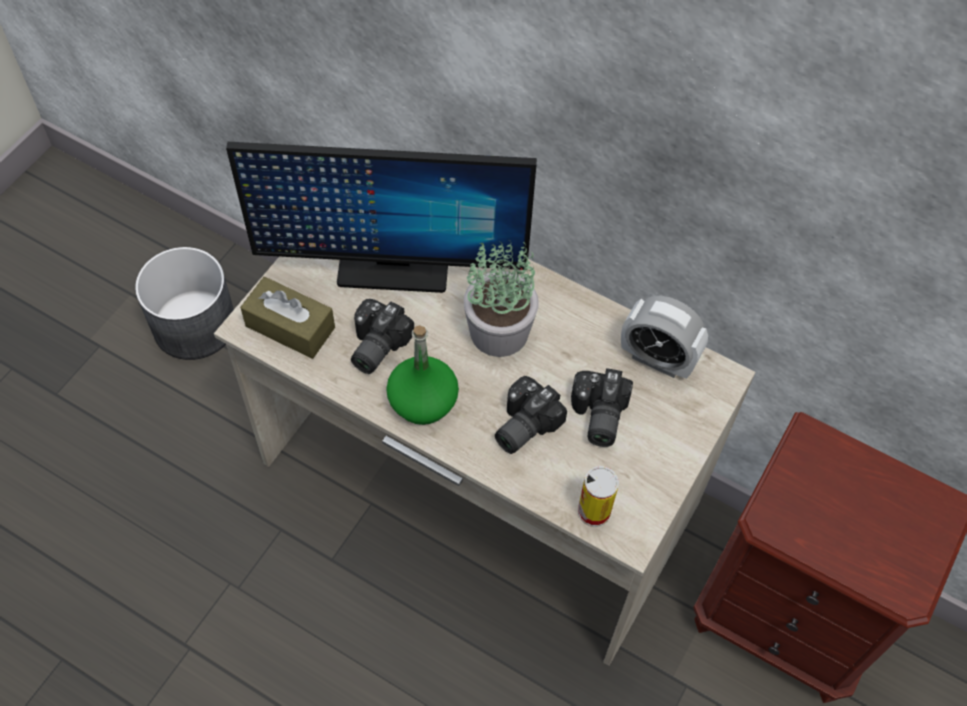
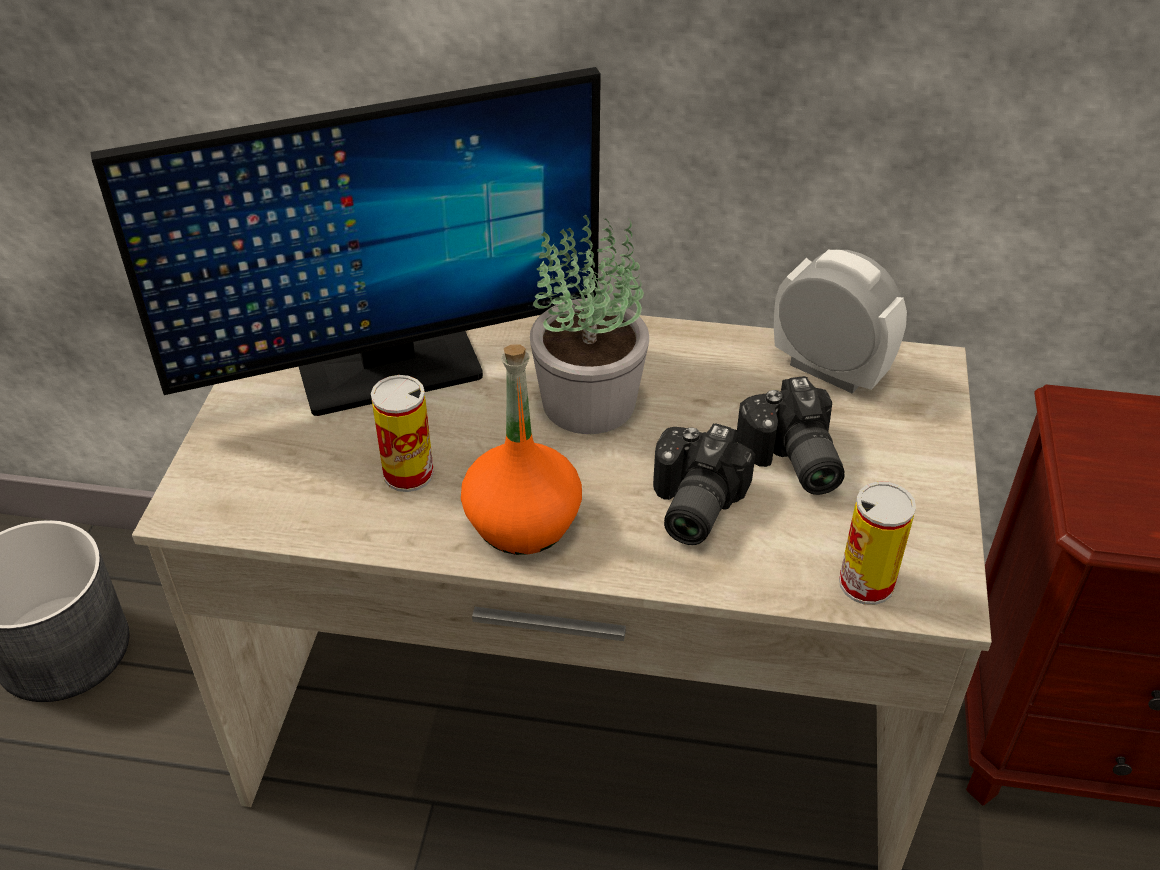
camera: 20 degrees left, 15 degrees down
(290, 327) = (260, 488): brown tissue box -> none
(374, 345) = (408, 473): camera -> can
(423, 401) = (522, 522): green bottle -> orange bottle
(657, 359) = (829, 370): alarm clock -> alarm clock turned 150 degrees counterclockwise

